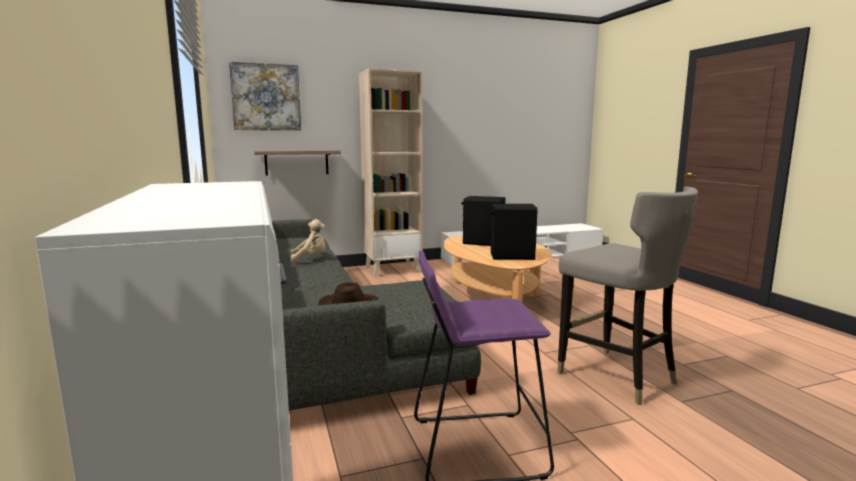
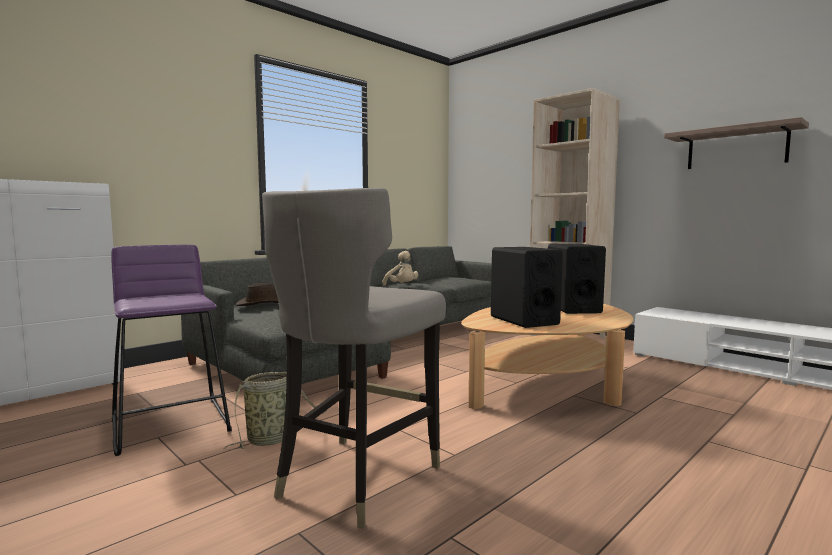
camera: 65 degrees right, 5 degrees down
(266, 97) = (484, 147): picture -> none
(297, 162) = (503, 208): shelf -> shelf (736, 148)
(540, 398) = (273, 439): none -> basket

